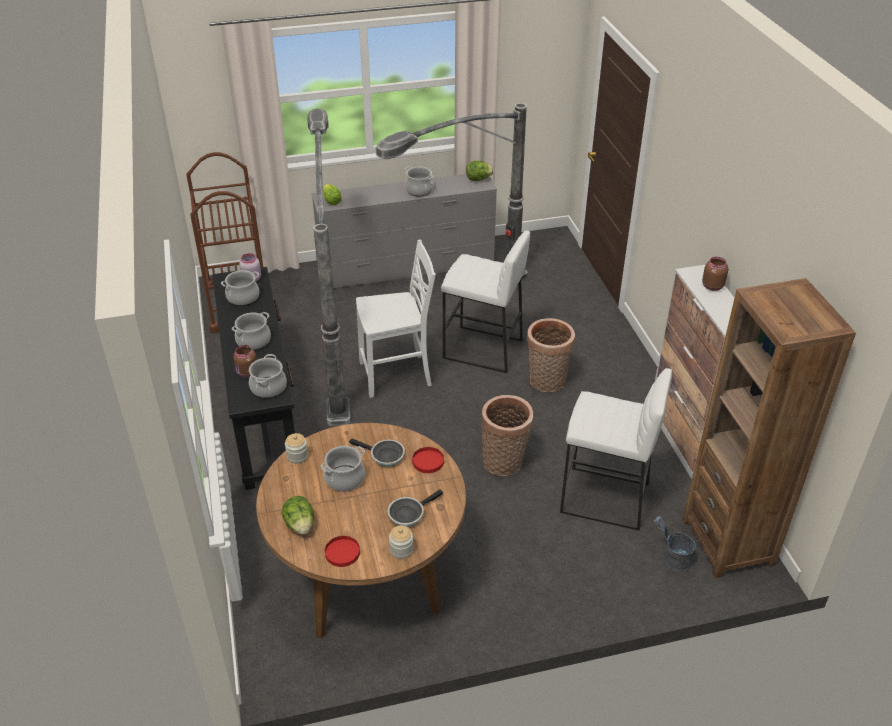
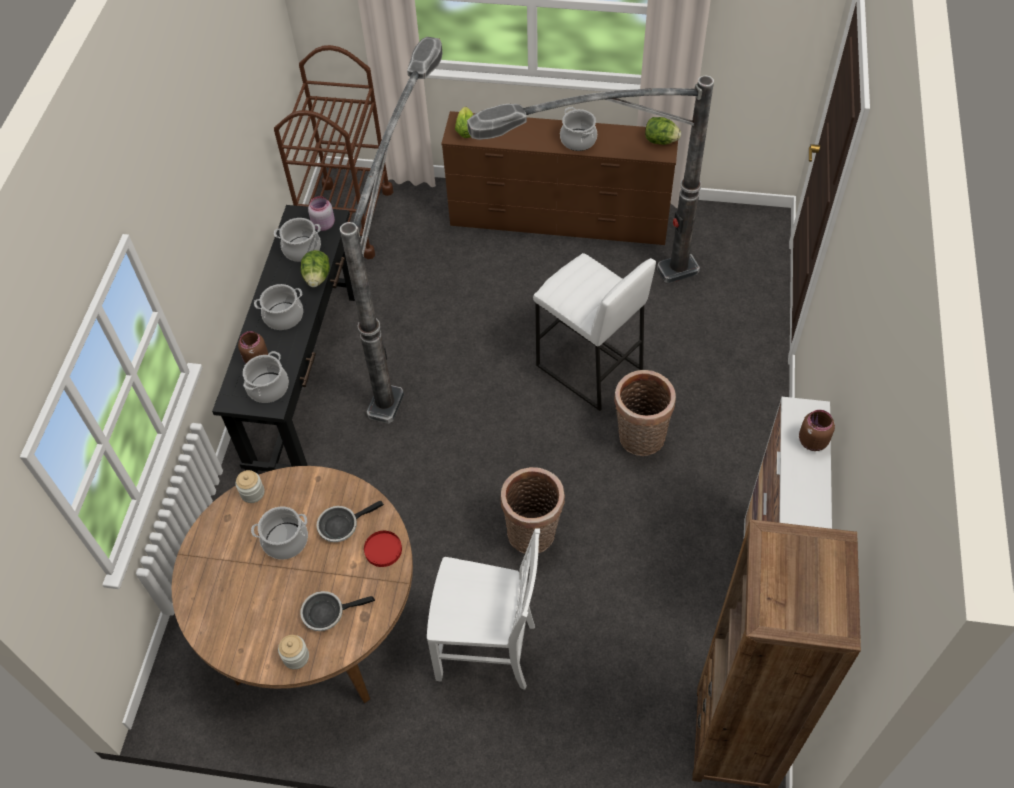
camera: 25 degrees right, 15 degrees up
(300, 525) = (212, 585): lettuce -> lettuce (317, 278)
(342, 553) = (236, 637): red plate -> none
(384, 456) = (341, 525): frying pan -> frying pan turned 105 degrees clockwise
(397, 375) = (473, 373): white chair -> white chair (488, 651)
(407, 268) = (559, 220): grey dresser -> brown dresser
(604, 498) = (621, 625): white stool -> none
(673, 559) = (656, 735): grey bucket -> none

